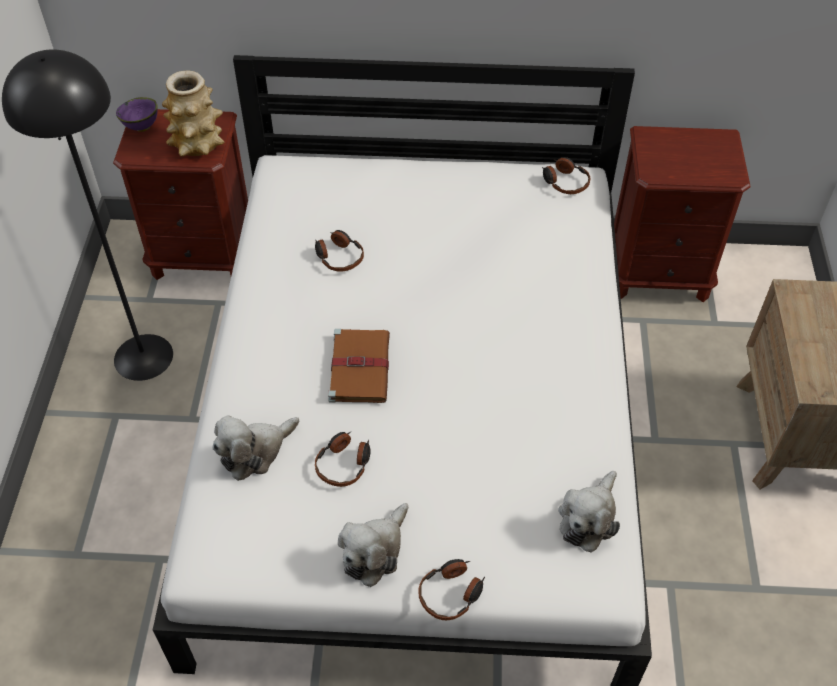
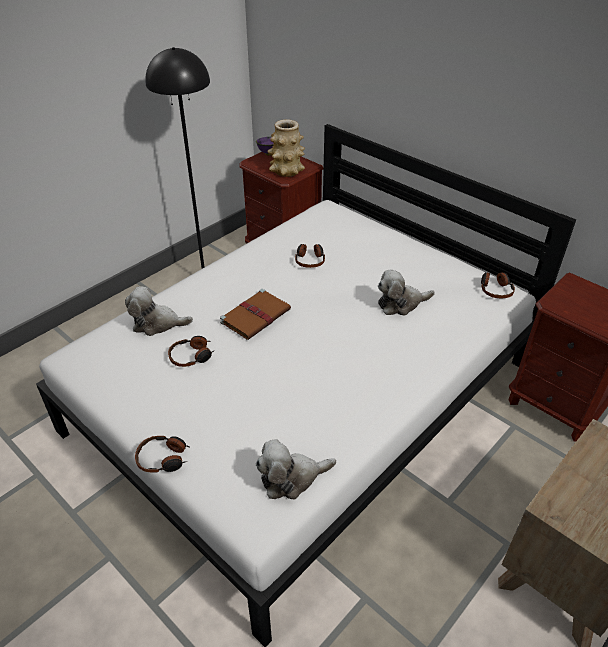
camera: 40 degrees right, 10 degrees down
(374, 551) = (153, 409): plush toy -> plush toy (401, 303)

